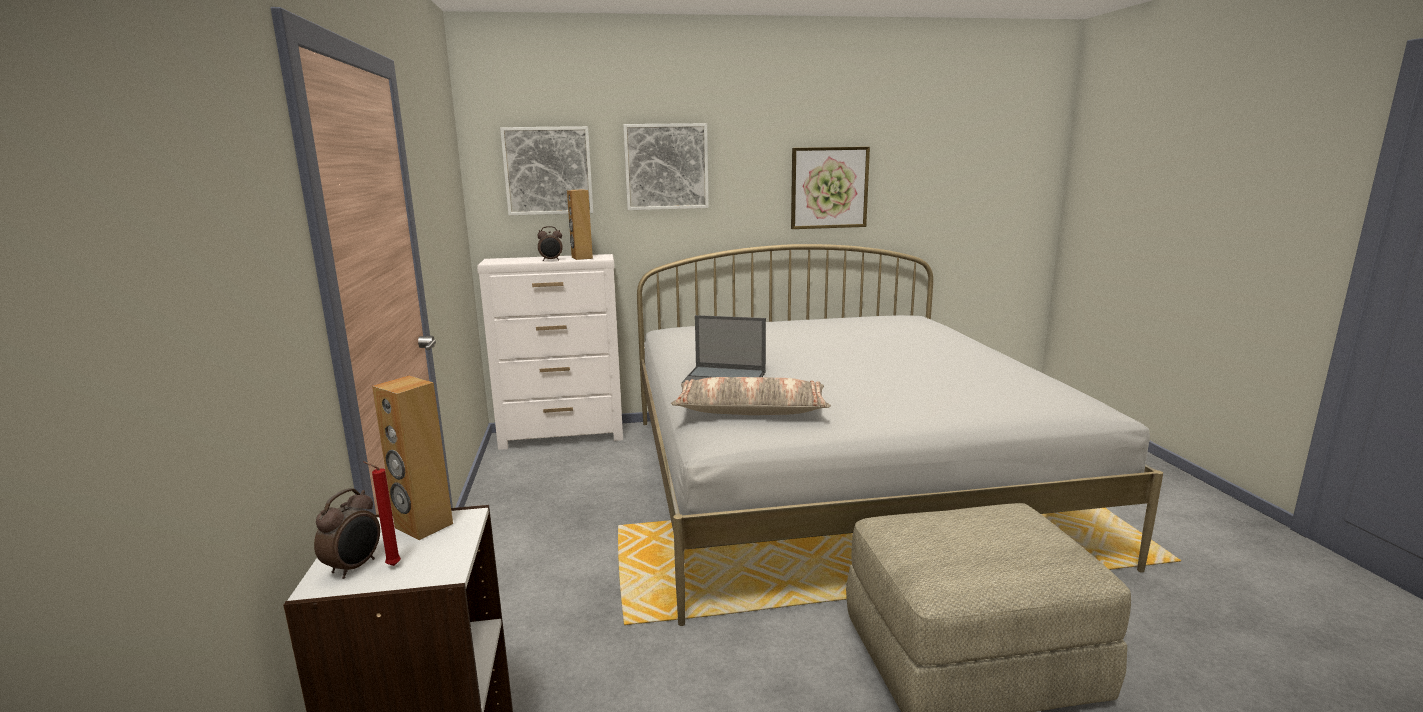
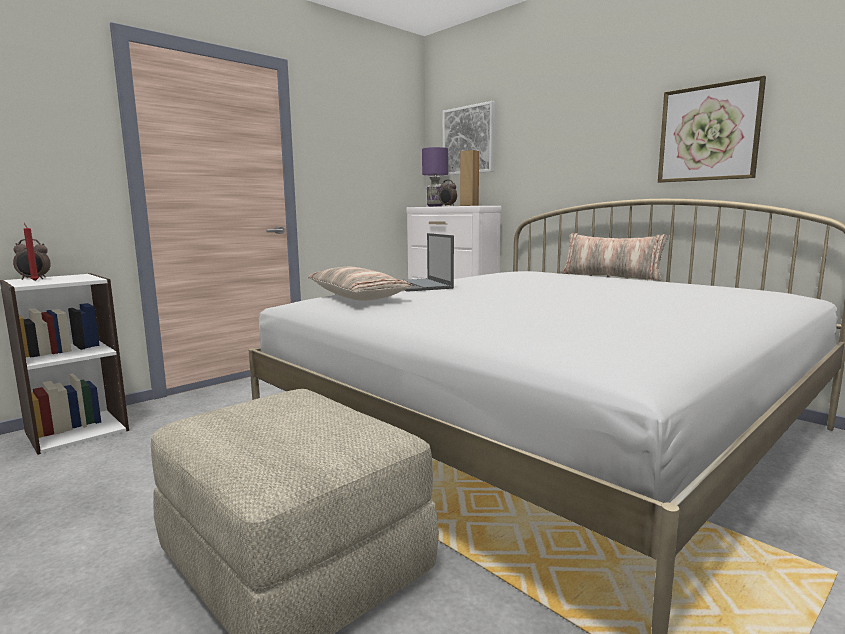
camera: 55 degrees right, 5 degrees down
(423, 526) = (80, 277): brown speaker -> none
(514, 259) = (435, 206): none -> purple table lamp
(666, 167) = (547, 128): picture -> none
(766, 320) = (610, 276): none -> pillow

